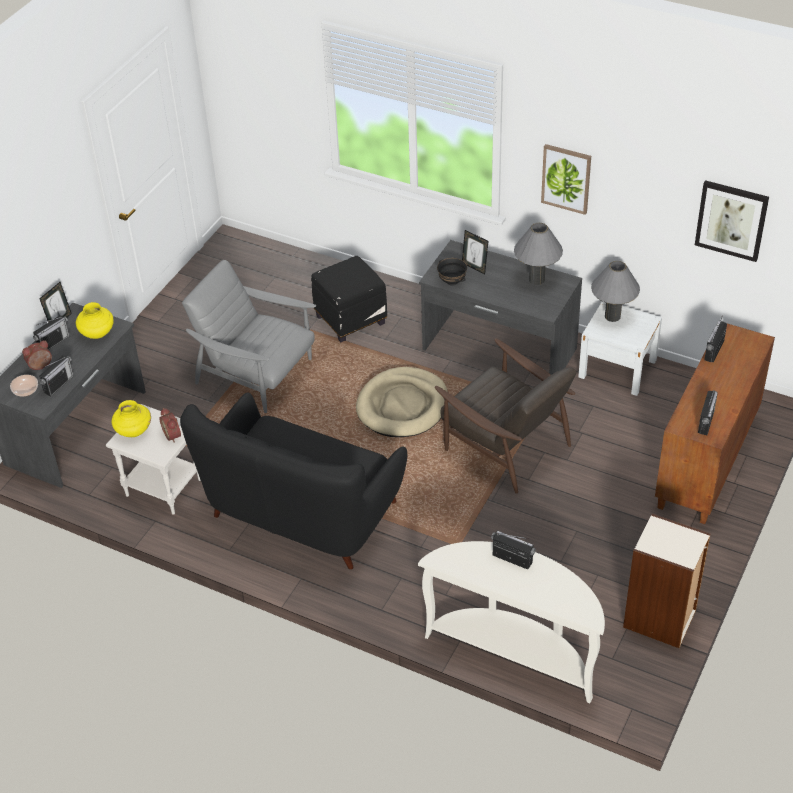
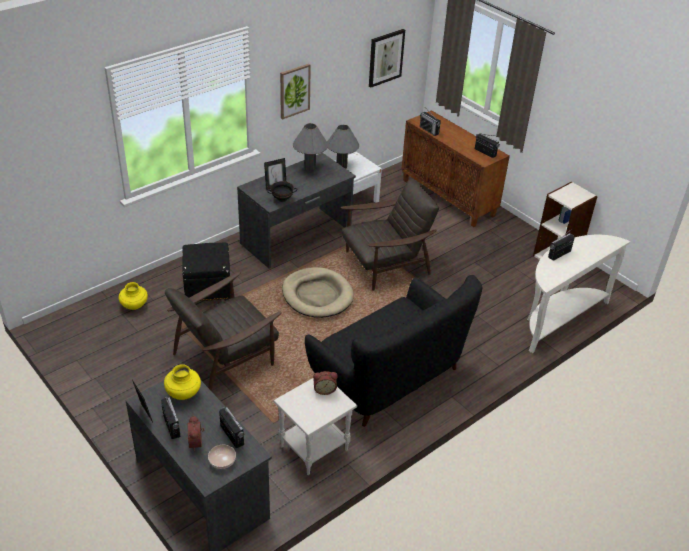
camera: 70 degrees left, 5 degrees down
(133, 431) = (304, 412): yellow vase -> yellow vase (134, 305)
(257, 373) = (225, 357): grey armchair -> brown armchair

